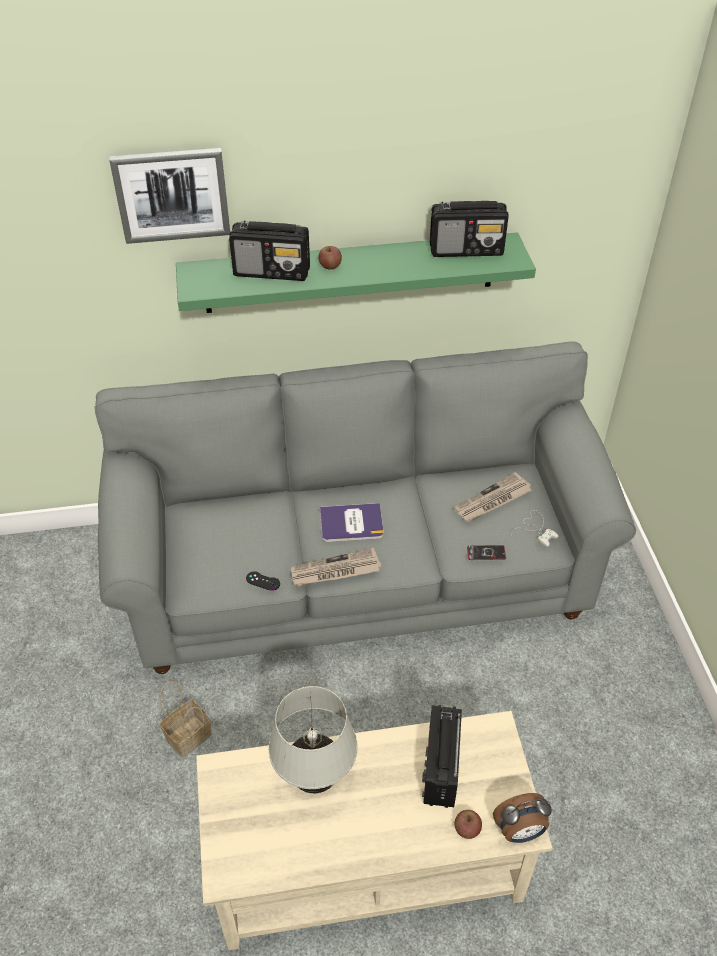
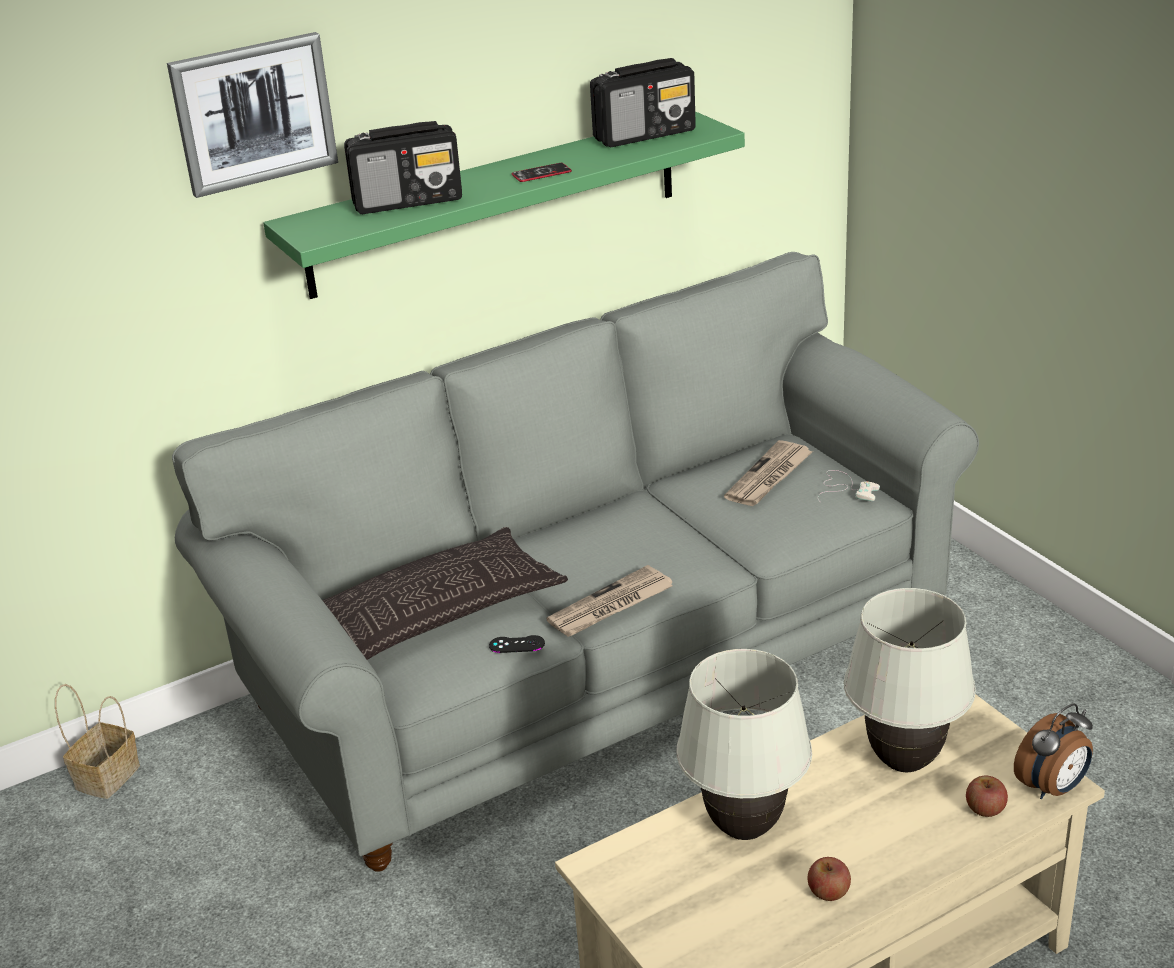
camera: 20 degrees left, 15 degrees down
(189, 735) = (470, 930): basket -> basket (108, 775)
(229, 537) = (432, 613): none -> pillow
(330, 266) = (482, 181): apple -> apple (828, 892)
(351, 523) = (595, 554): book -> none
(440, 769) = (905, 761): radio -> white table lamp
(486, 553) = (800, 529): phone -> phone (541, 174)

